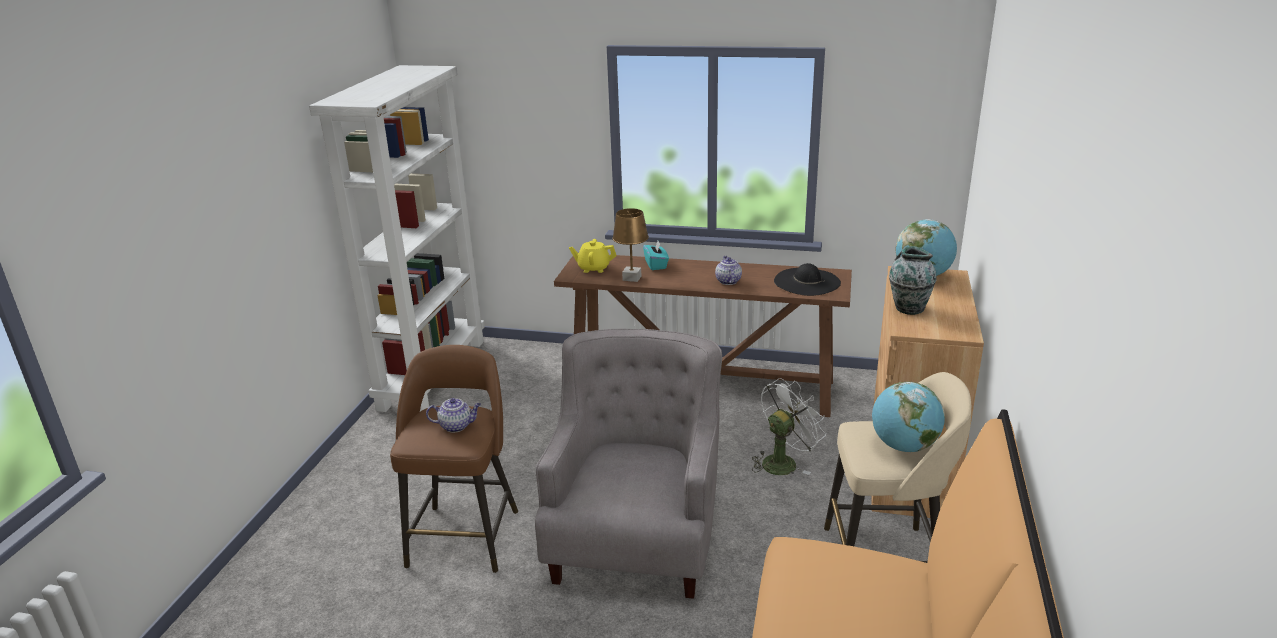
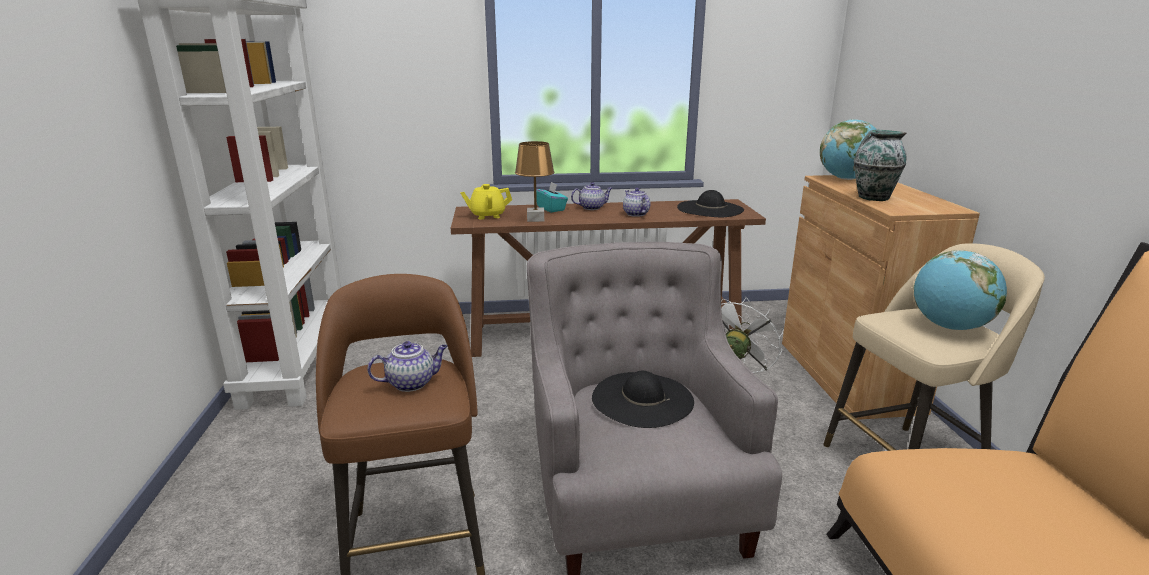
camera: 20 degrees left, 5 degrees down
(635, 462) = (642, 399): none -> black hat
(694, 267) = (592, 207): none -> teapot

